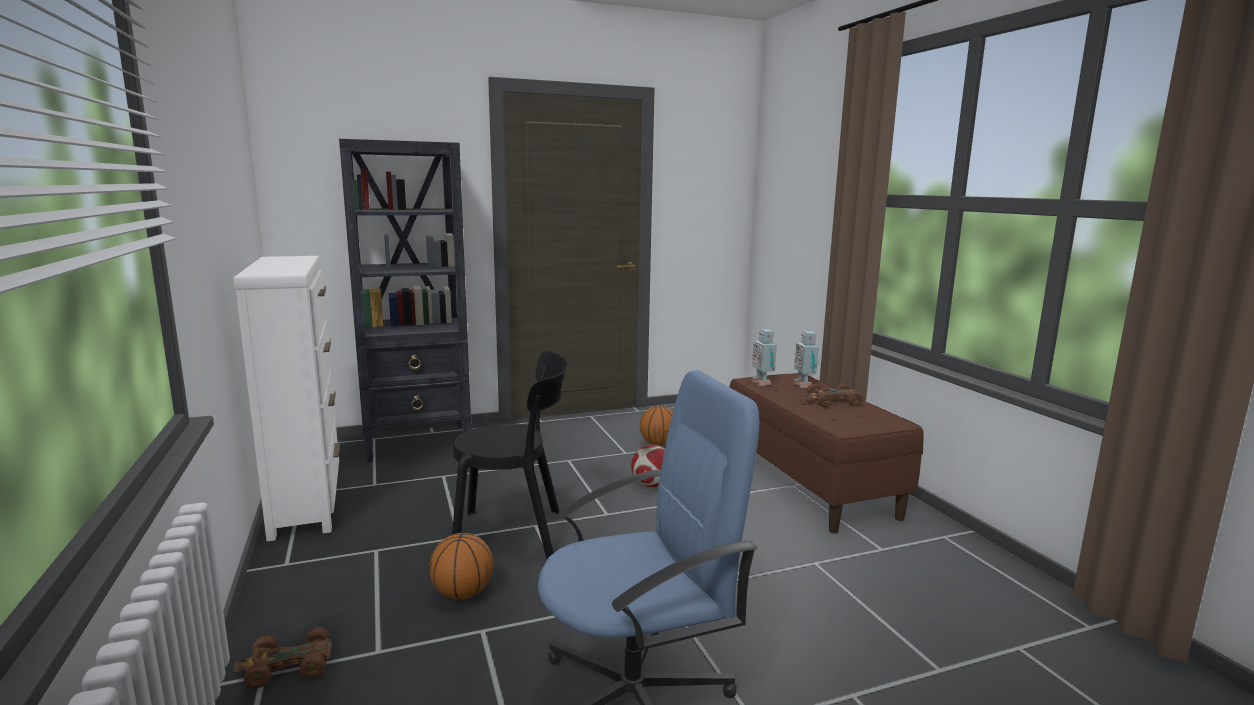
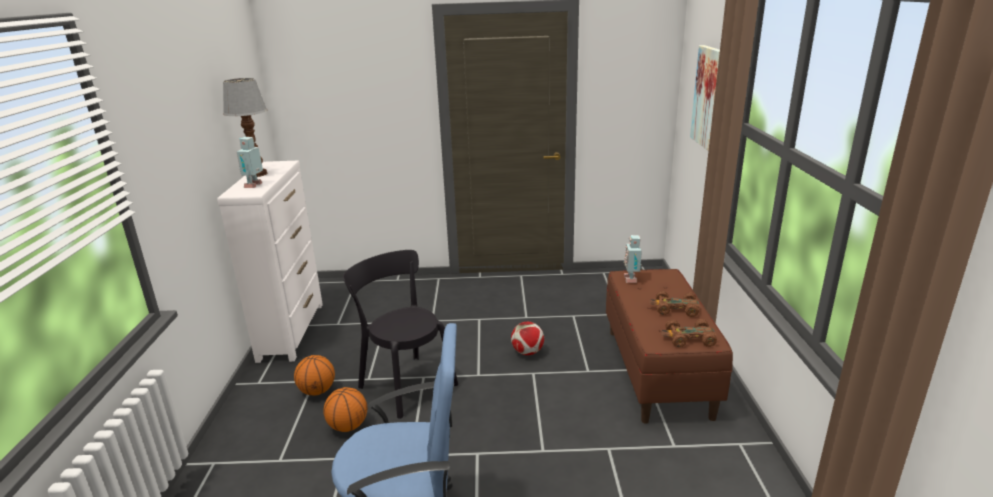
camera: 20 degrees right, 10 degrees up
(272, 262) = (258, 174): none -> table lamp
(287, 667) = (228, 460): brown toy car -> brown toy car (689, 339)
(419, 443) = (383, 289): black bookcase -> none
(515, 535) = (405, 383): black chair -> black chair turned 150 degrees counterclockwise
(658, 444) = (558, 311): basketball -> basketball (317, 391)
(804, 385) = (666, 285): toy robot -> toy robot (255, 185)
(812, 186) = (709, 97): none -> picture

